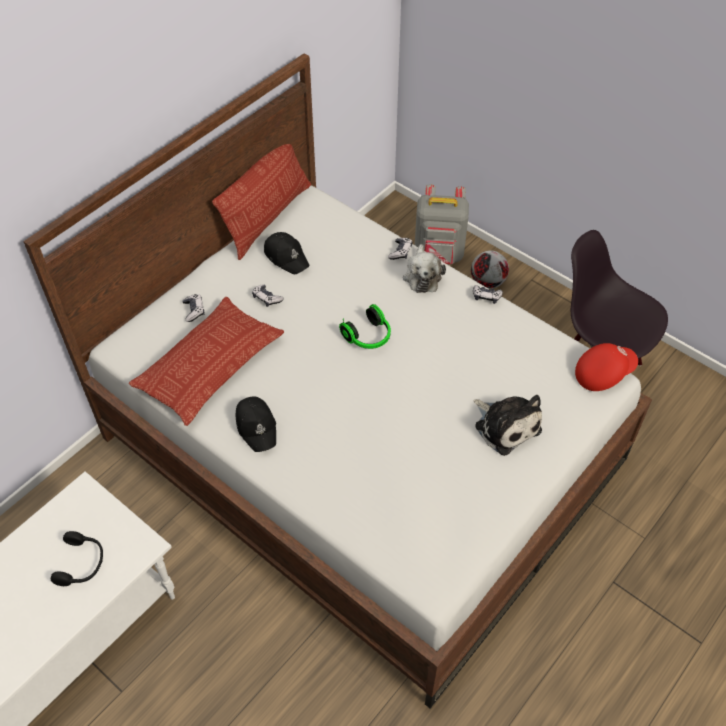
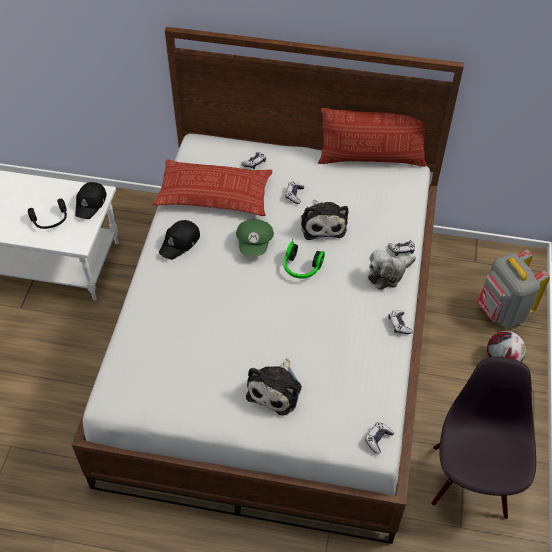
camera: 60 degrees right, 0 degrees up
(286, 257) = (341, 187): black cap -> black cap (91, 203)
(308, 360) = (255, 243): none -> green cap
(323, 294) = (323, 224): none -> plush toy
(603, 373) = (378, 439): red cap -> game controller

